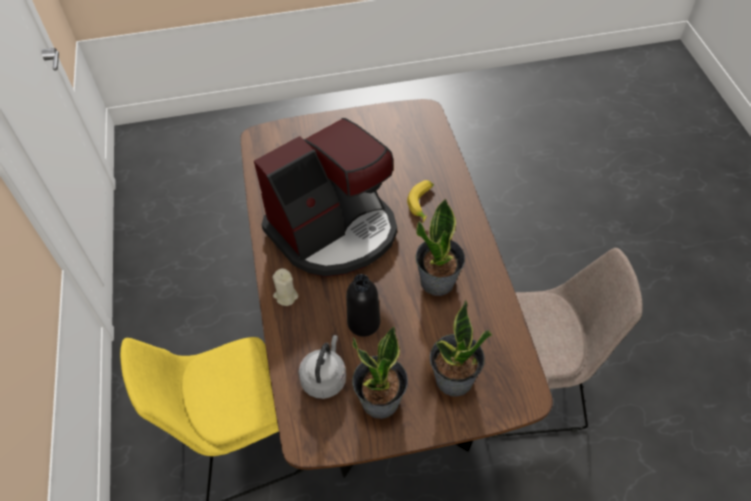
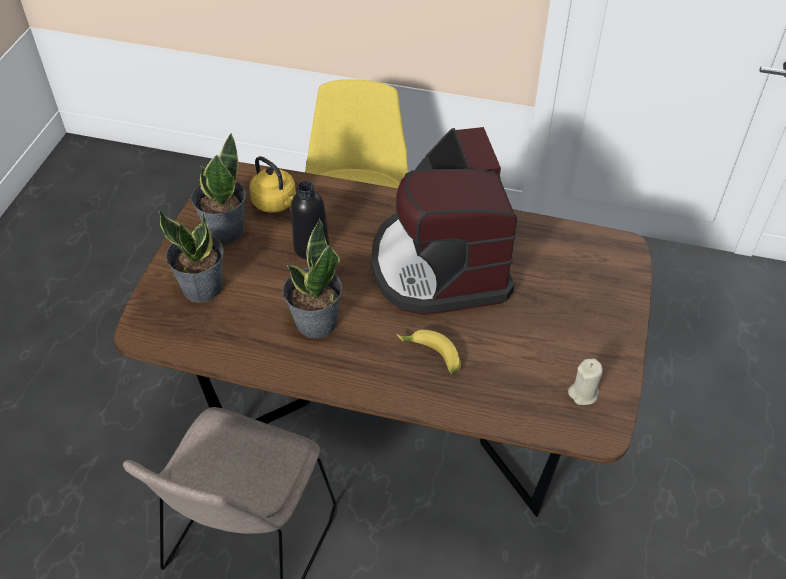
camera: 115 degrees right, 5 degrees down
(285, 296) = (381, 204): beige candle -> beige candle (583, 393)
(324, 378) = (276, 203): grey kettle -> yellow kettle

